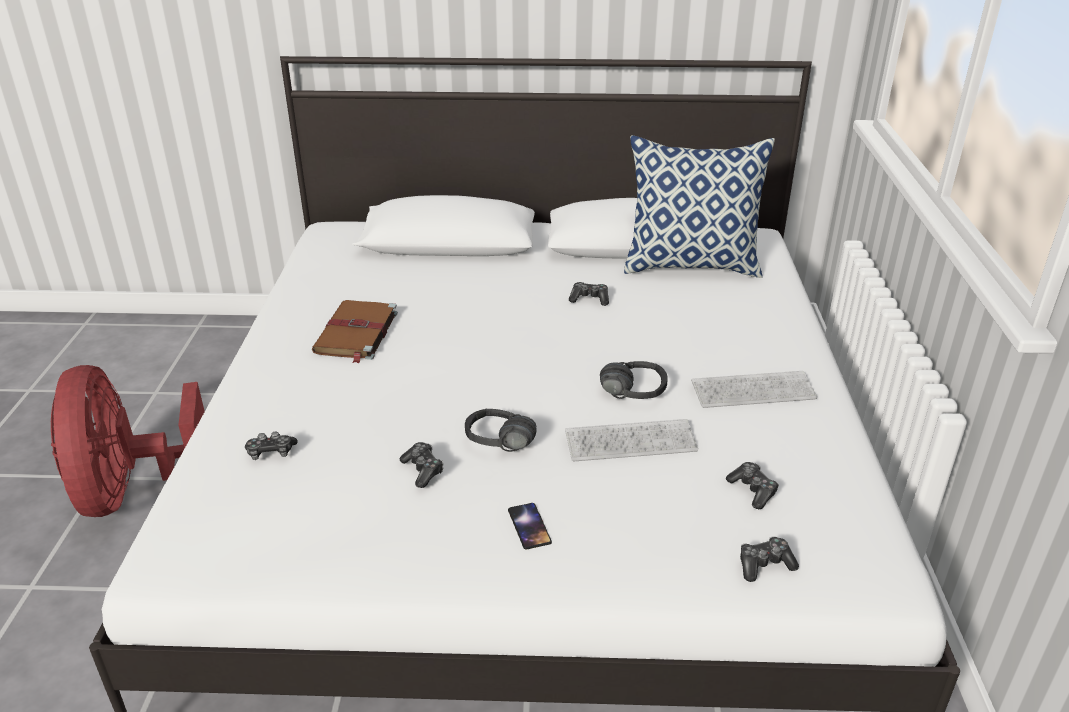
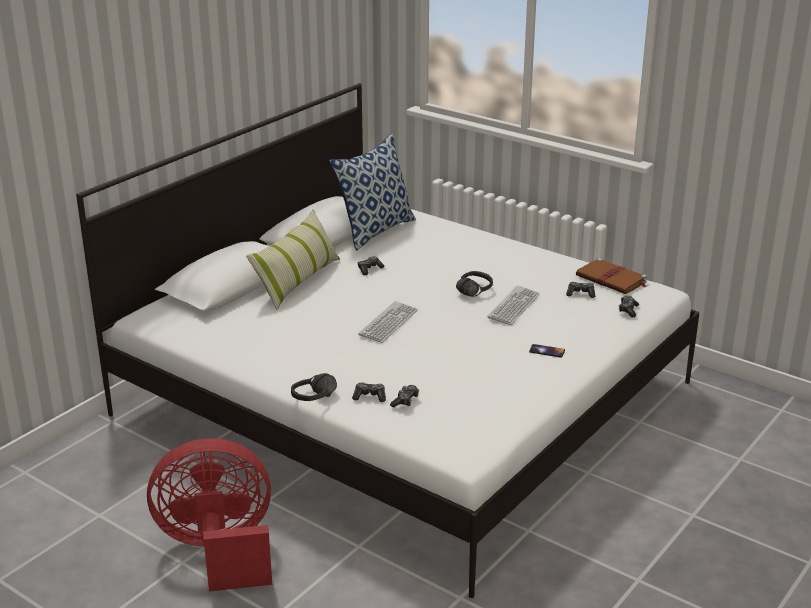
camera: 55 degrees left, 5 degrees down
(132, 491) = (219, 551): red fan -> red fan turned 150 degrees clockwise
(356, 334) = (309, 345): brown book -> brown book (612, 279)
(423, 470) = (475, 362): game controller -> game controller (370, 396)
(497, 447) = (477, 339): black headphones -> black headphones (318, 400)
(502, 270) = (297, 281): none -> pillow
(753, 391) = (511, 264): keyboard -> keyboard (388, 323)

